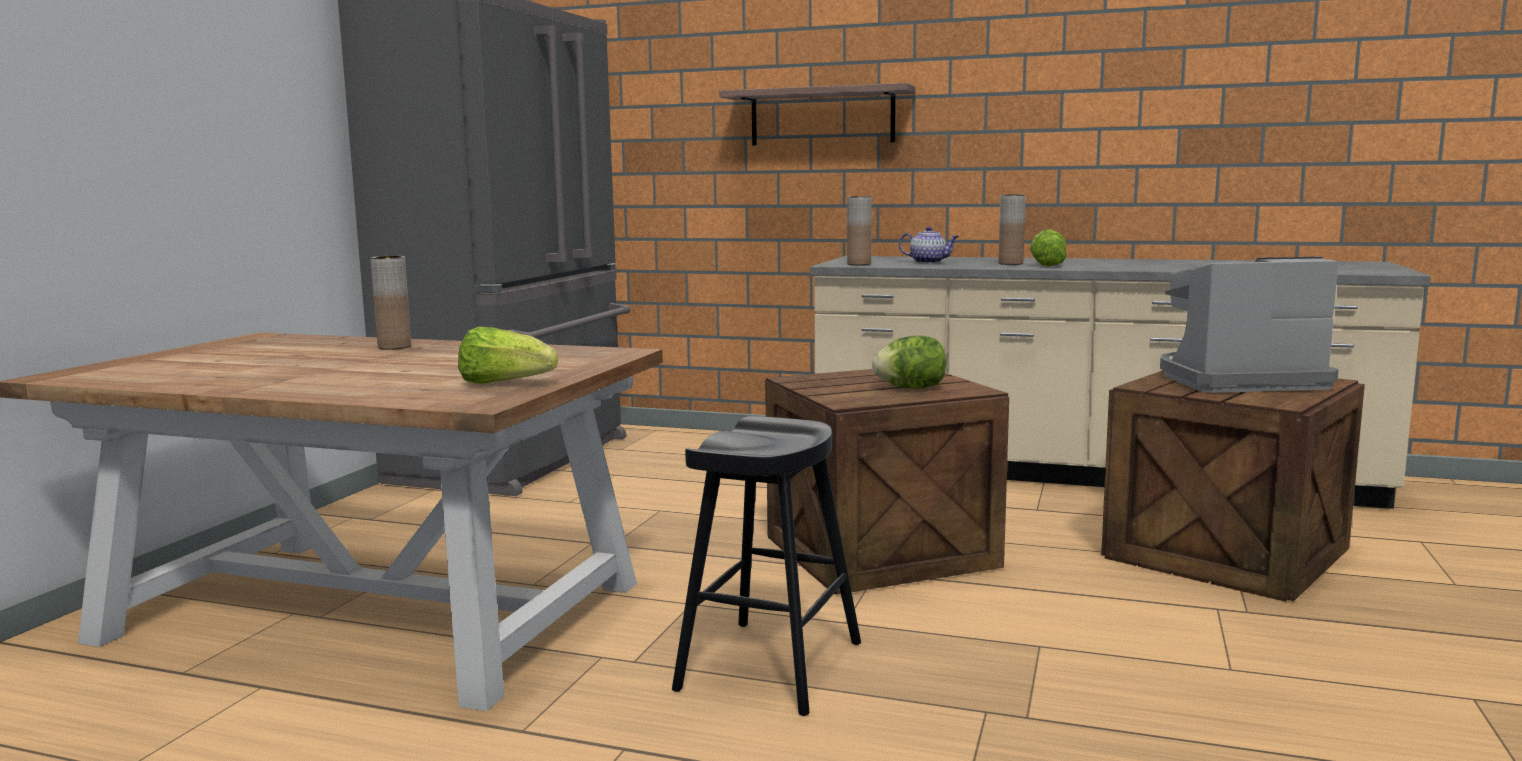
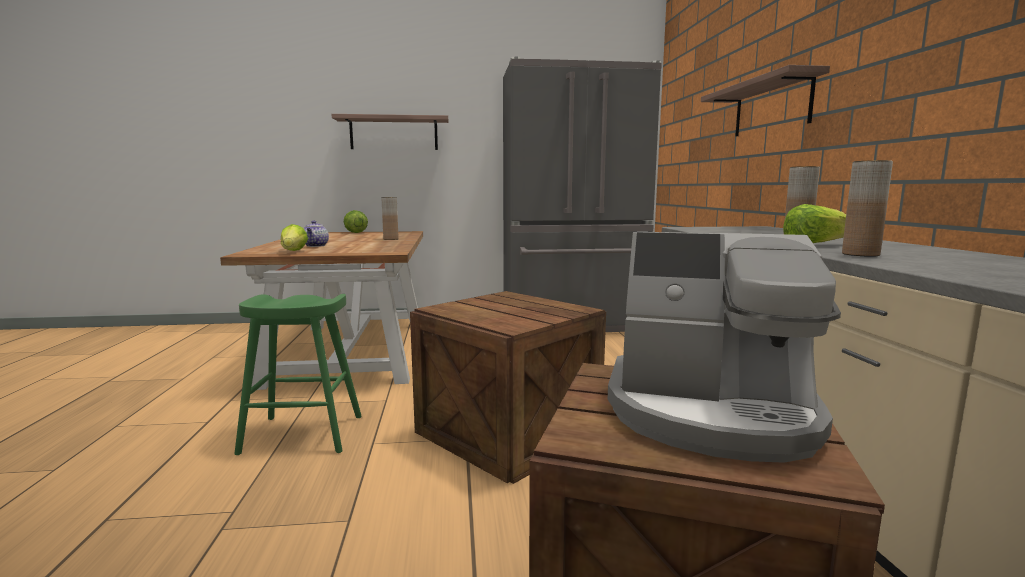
camera: 65 degrees right, 0 degrees up
(155, 102) = (394, 133): none -> shelf
(770, 665) = (303, 434): black stool -> green stool
(859, 264) = (695, 229): brown vase -> brown vase (860, 254)
(911, 388) = (501, 315): lettuce -> lettuce (355, 232)
(929, 262) = (752, 233): teapot -> teapot (315, 246)
(1237, 380) = (711, 412): coffee machine -> coffee machine turned 135 degrees clockwise

